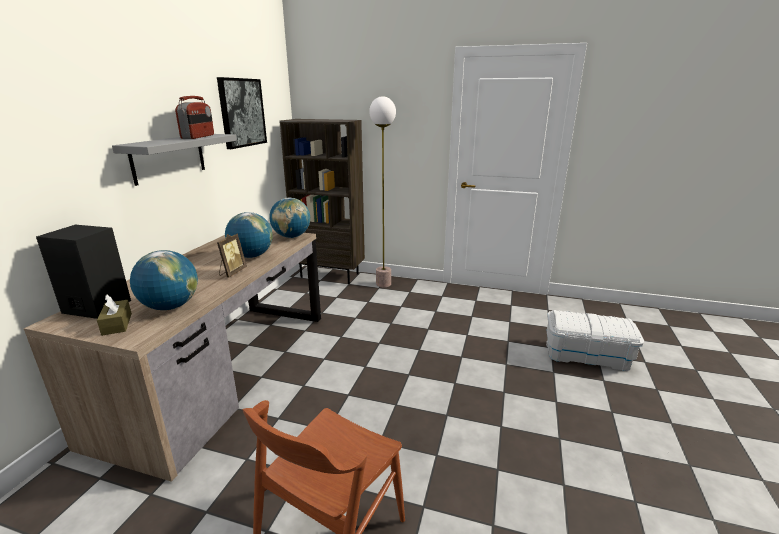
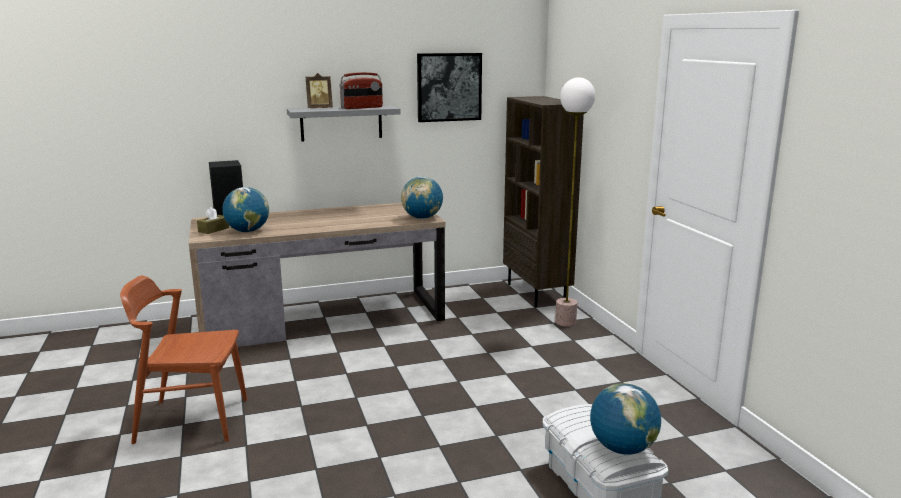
camera: 55 degrees right, 5 degrees down
(232, 273) = (319, 226): picture frame -> picture frame (319, 108)
(251, 256) = (358, 221): globe -> globe (622, 449)

